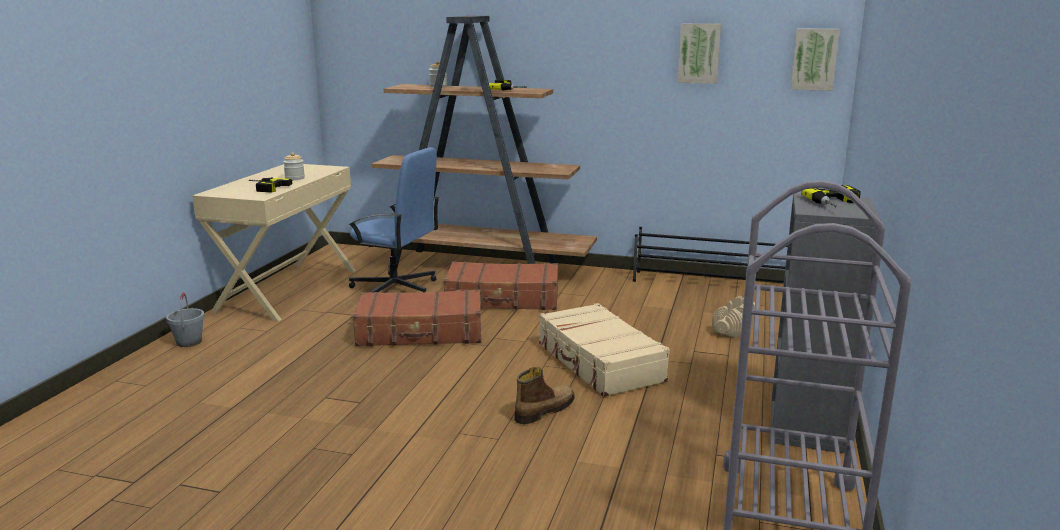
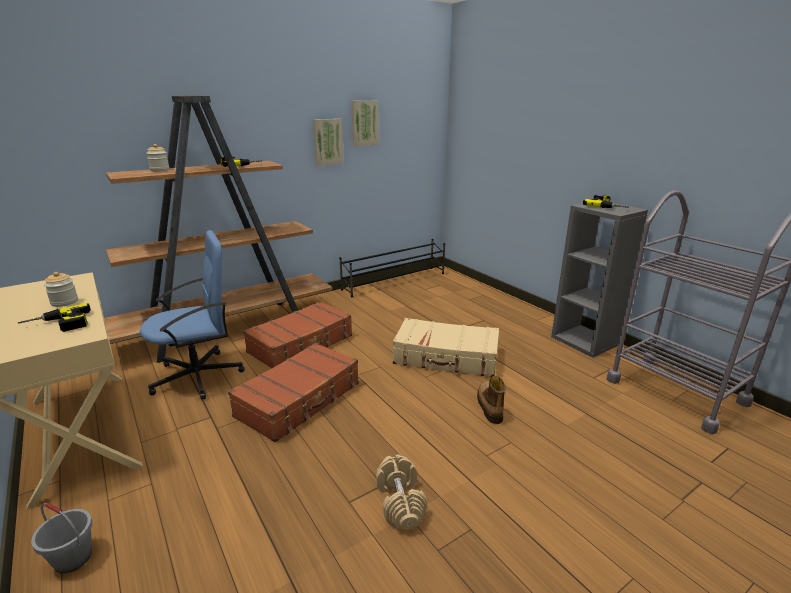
camera: 50 degrees left, 5 degrees up
(734, 329) = (456, 304): beige dumbbell -> beige dumbbell (400, 502)
(814, 59) = (428, 123): picture -> picture (327, 142)

